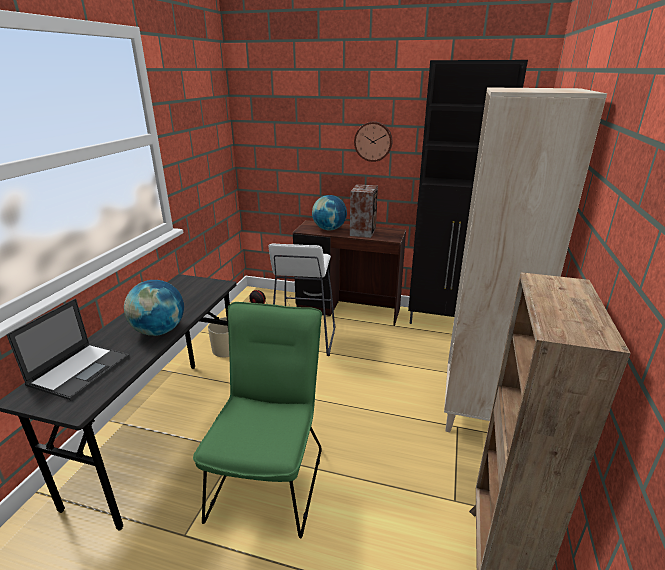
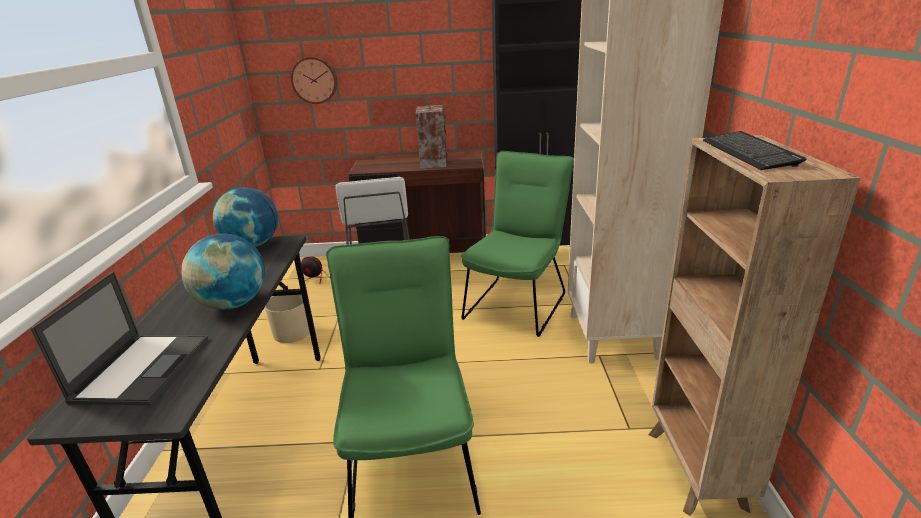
camera: 15 degrees left, 0 degrees up
(329, 229) = (392, 165): globe -> globe (253, 245)
(373, 141) = (430, 52): wall clock -> wall clock (314, 80)
(408, 362) = (518, 302): none -> green chair
(554, 300) = (749, 152): none -> keyboard

